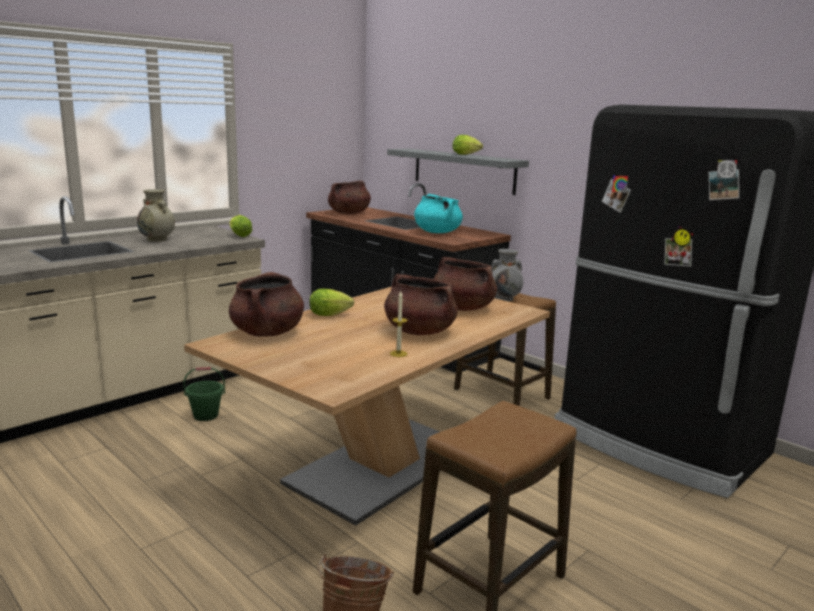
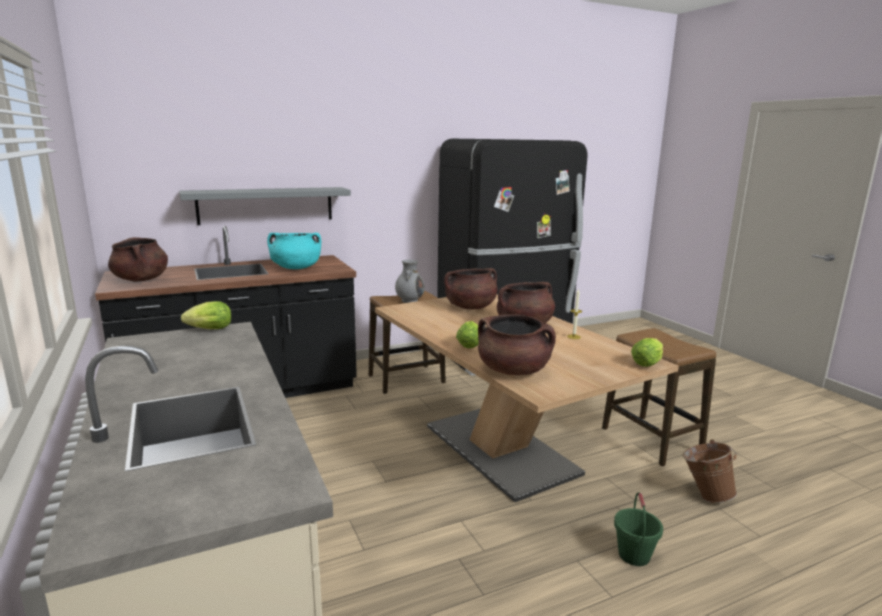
camera: 70 degrees left, 0 degrees up
(157, 239) = (169, 371): beige vase -> none
(205, 415) = (343, 538): green bucket -> green bucket (634, 555)
(467, 155) = (279, 189): lettuce -> lettuce (648, 363)

